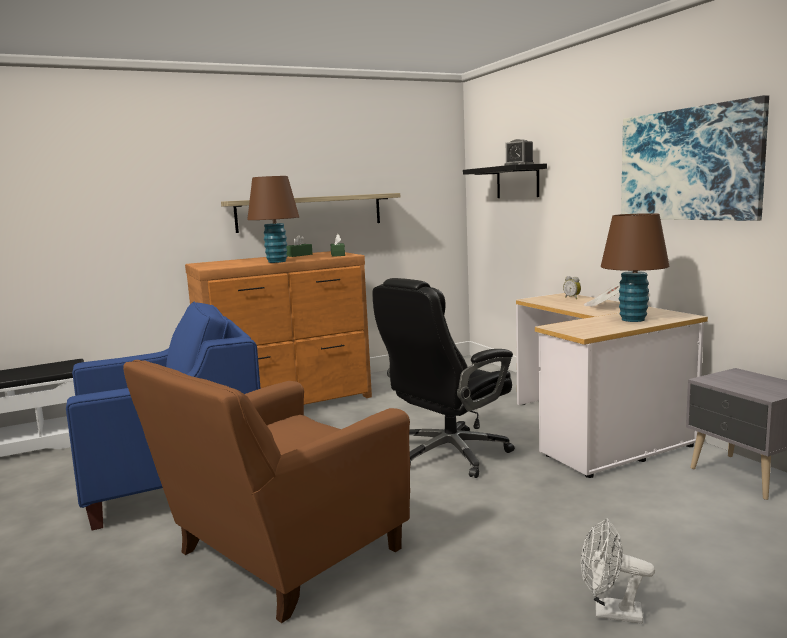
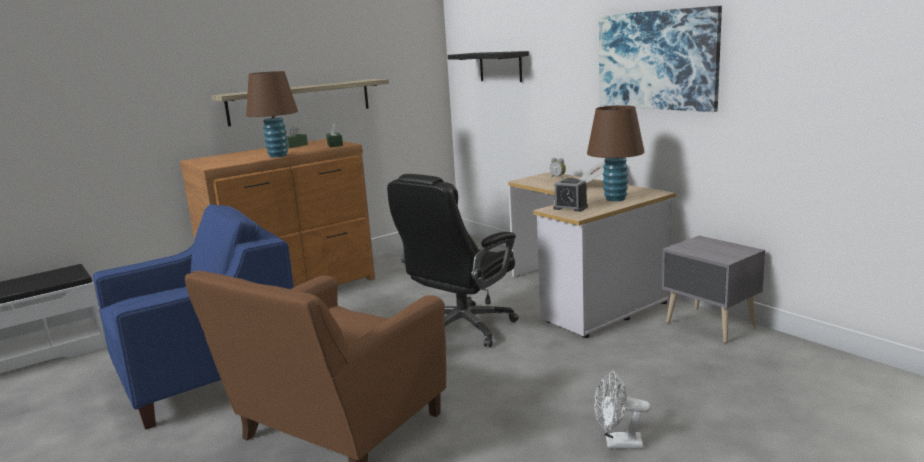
camera: 10 degrees left, 5 degrees up
(519, 164) = (503, 52): alarm clock -> alarm clock (570, 208)

